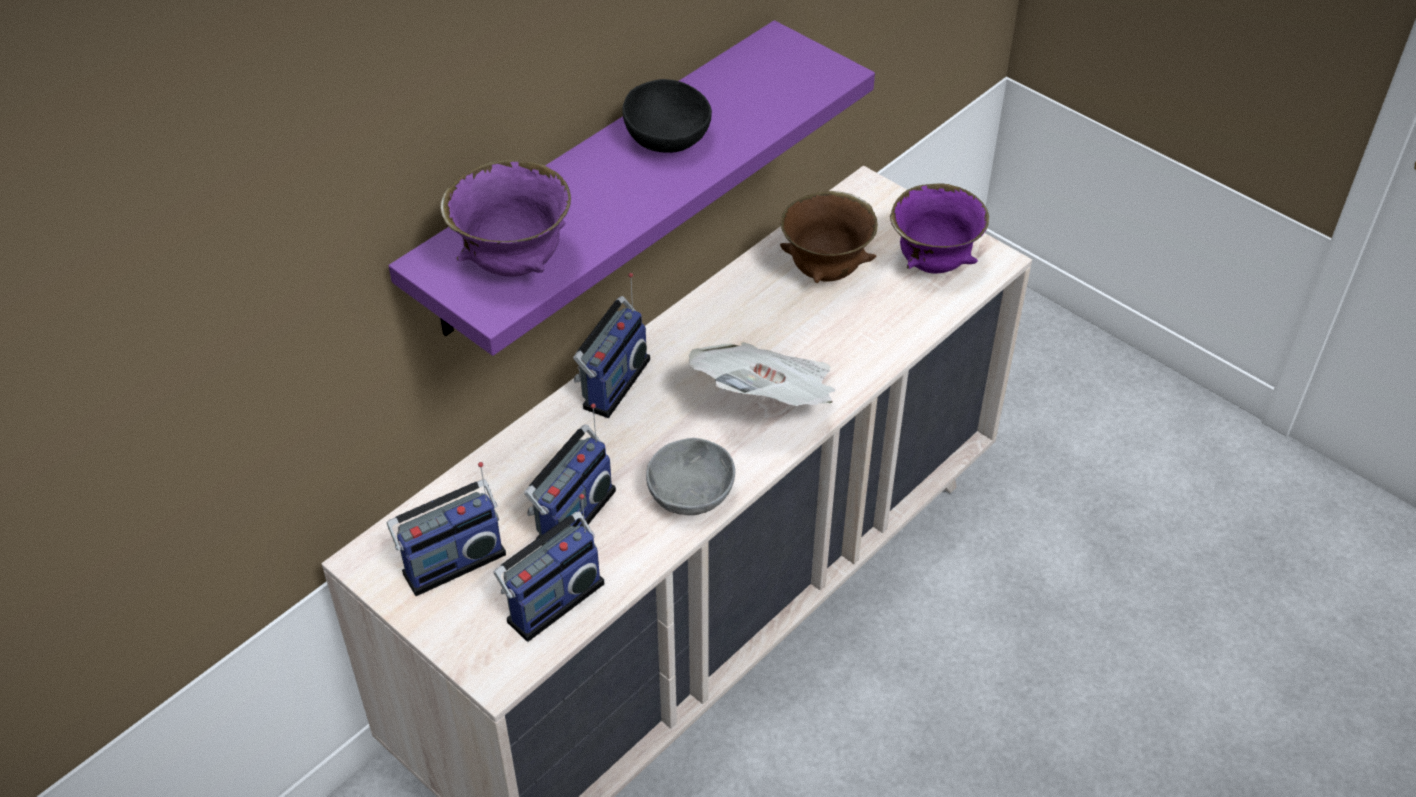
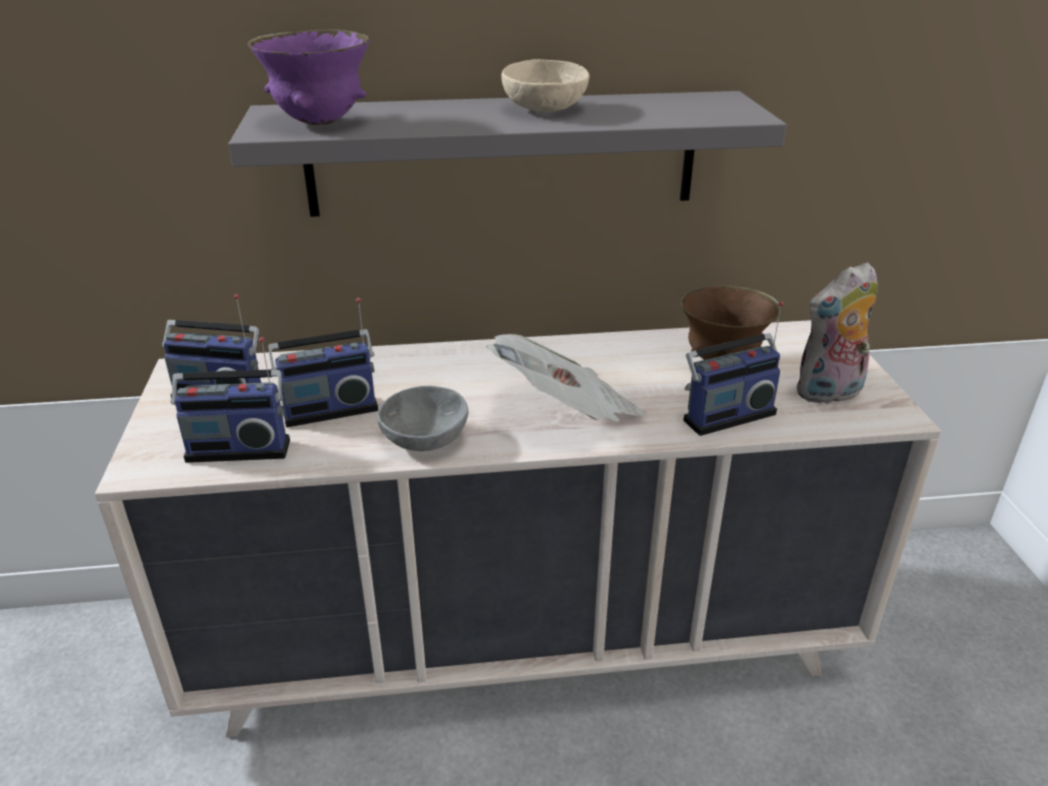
camera: 40 degrees right, 15 degrees down
(600, 180) = (503, 154): purple shelf -> grey shelf
(612, 382) = (468, 354): radio -> radio (726, 415)
(669, 138) = (547, 109): black bowl -> beige bowl
(932, 263) = (829, 394): purple bowl -> plush toy

